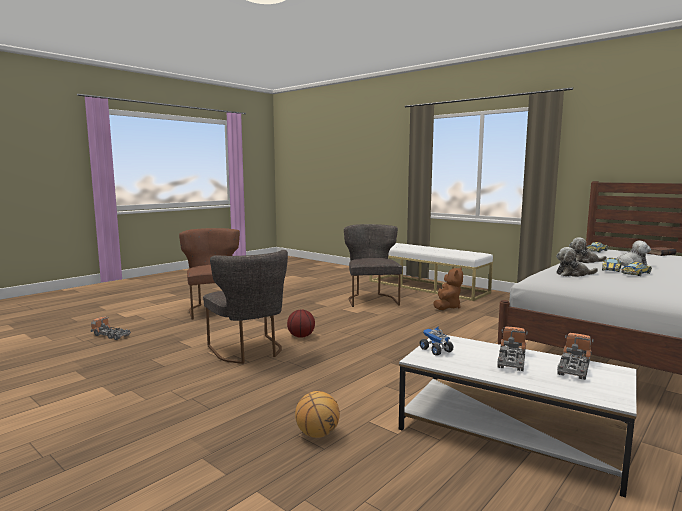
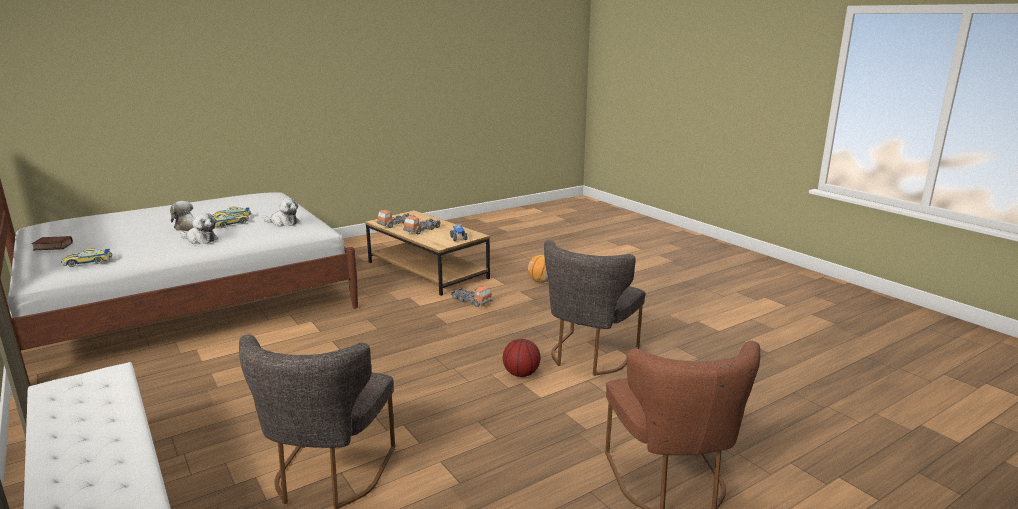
camera: 165 degrees left, 10 degrees up
(111, 335) = (799, 414): toy truck -> toy truck (471, 301)
(249, 351) = (589, 356): grey chair -> grey chair turned 135 degrees counterclockwise
(447, 307) = (232, 419): brown plush toy -> none
(510, 434) = (427, 270): white coffee table -> brown coffee table

